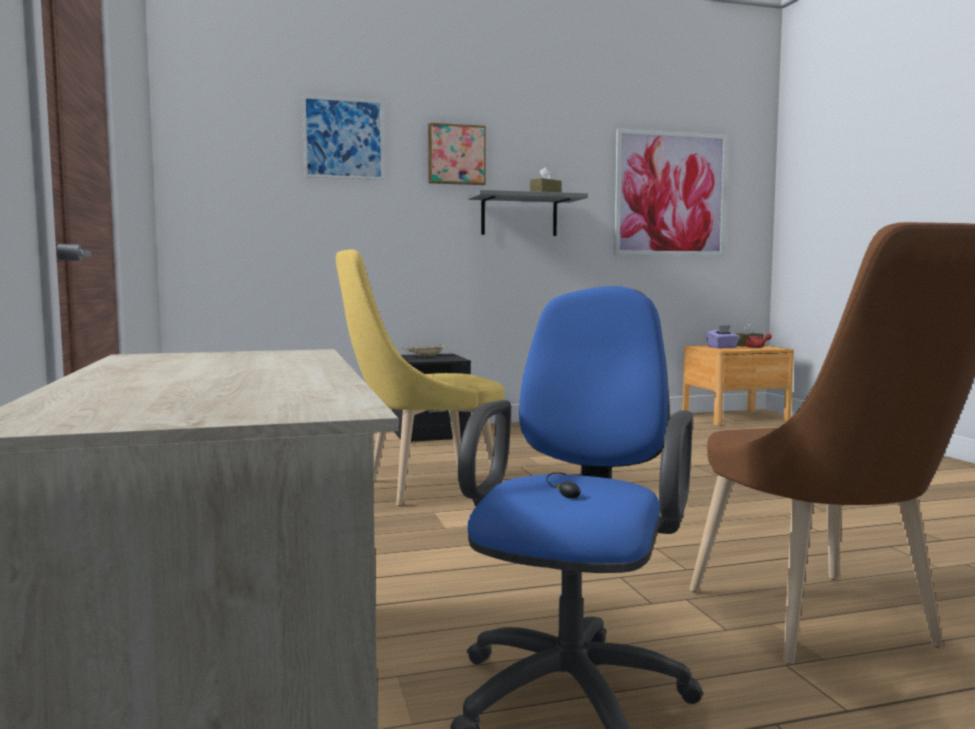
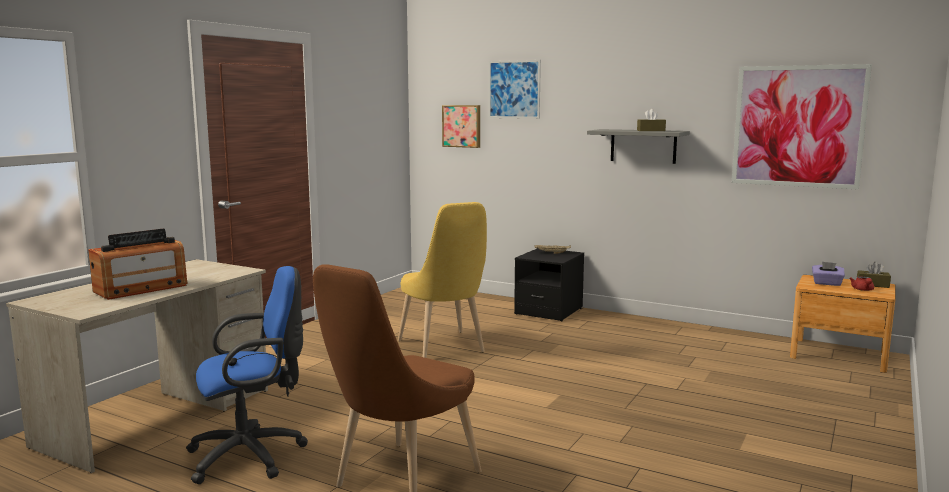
camera: 45 degrees right, 5 degrees up
(239, 379) = (141, 288): none -> radio
(423, 488) = (444, 348): yellow chair -> yellow chair turned 135 degrees counterclockwise
(456, 155) = (593, 97): picture -> picture (462, 126)

